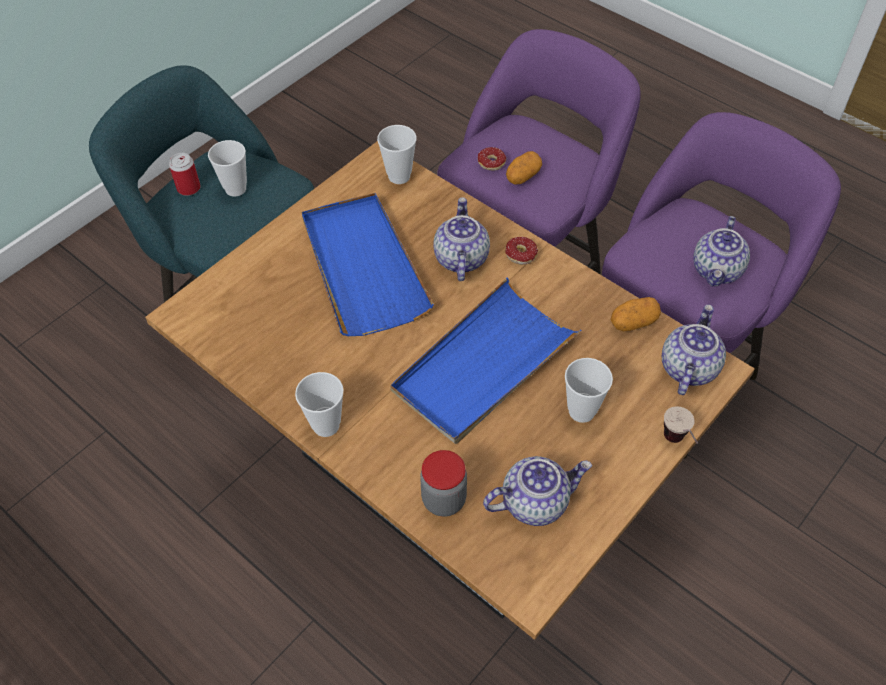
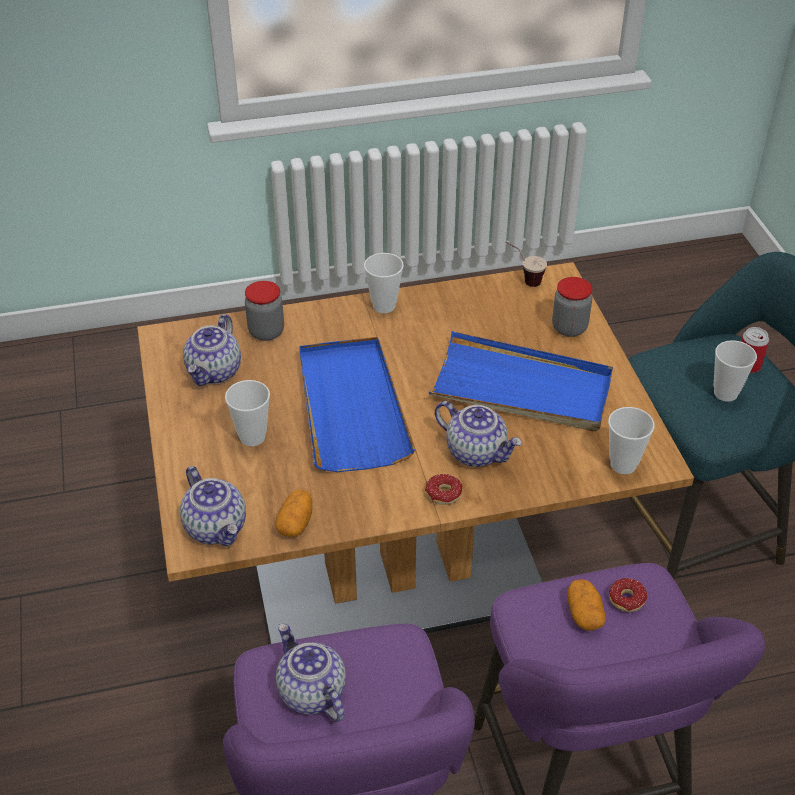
camera: 125 degrees right, 10 degrees down
(255, 273) = (569, 328): none -> jar
(677, 445) = (165, 472): cup -> cup (523, 279)

